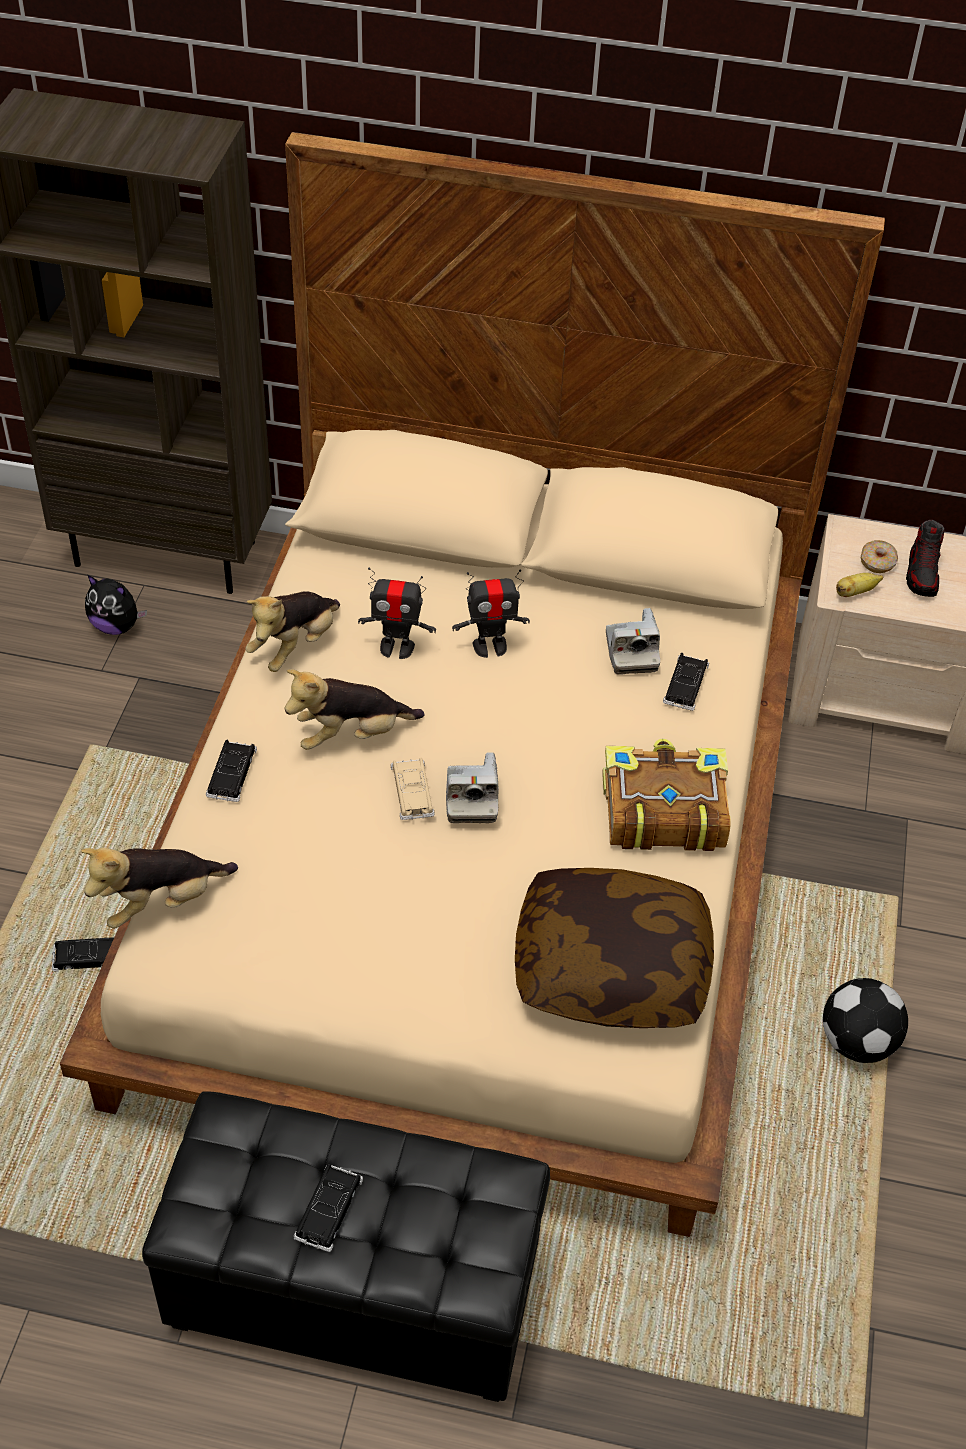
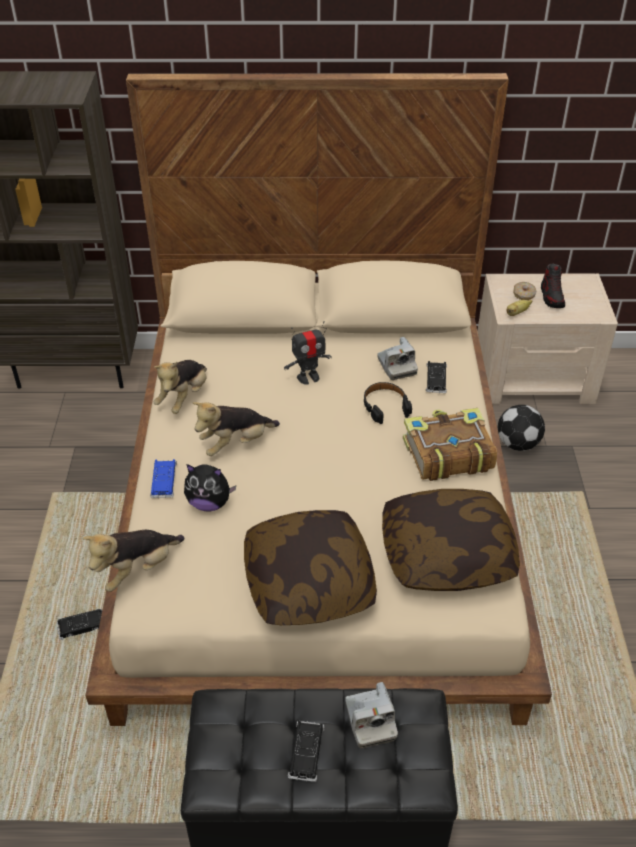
camera: 10 degrees left, 5 degrees down
(116, 626) = (53, 419): plush toy -> plush toy (209, 503)
(232, 774) = (164, 481): black toy car -> blue toy car
(396, 647) = (249, 388): toy robot -> none
(398, 969) = (309, 582): none -> pillow
(412, 792) = (286, 471): beige toy car -> none
(471, 798) = (325, 467): camera -> camera (370, 721)
(592, 716) = (385, 406): none -> black headphones
(858, 1042) = (589, 581): football -> football (518, 444)

